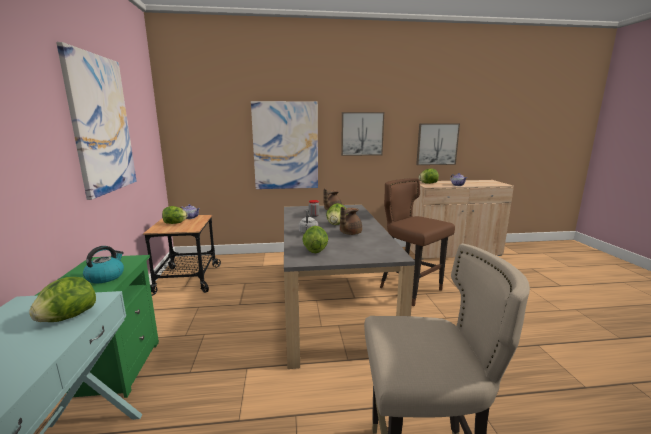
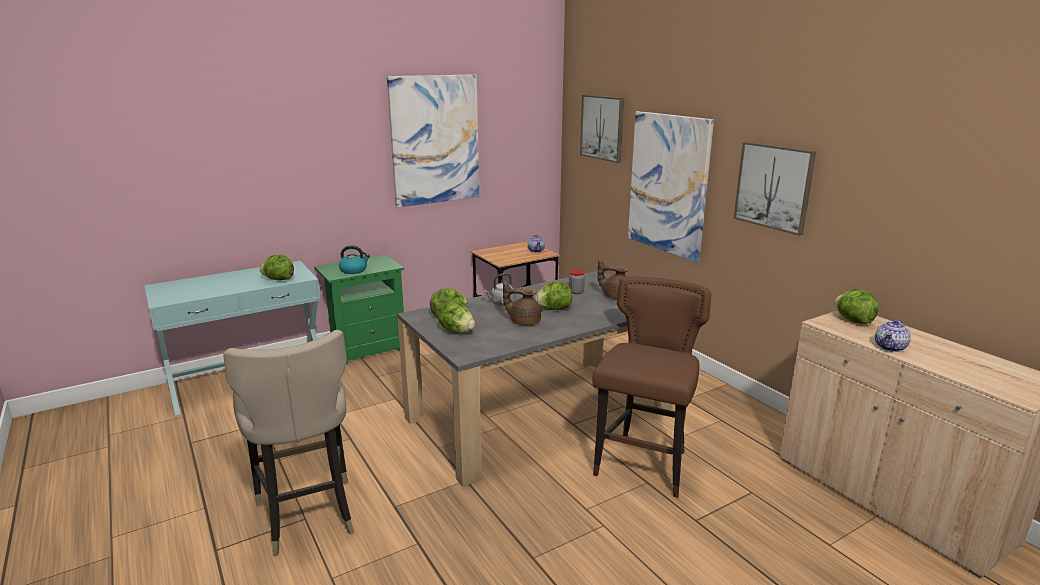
camera: 65 degrees right, 5 degrees up
(175, 223) = (510, 251): lettuce -> lettuce (457, 331)
(437, 144) = (926, 242): picture -> picture (602, 128)

